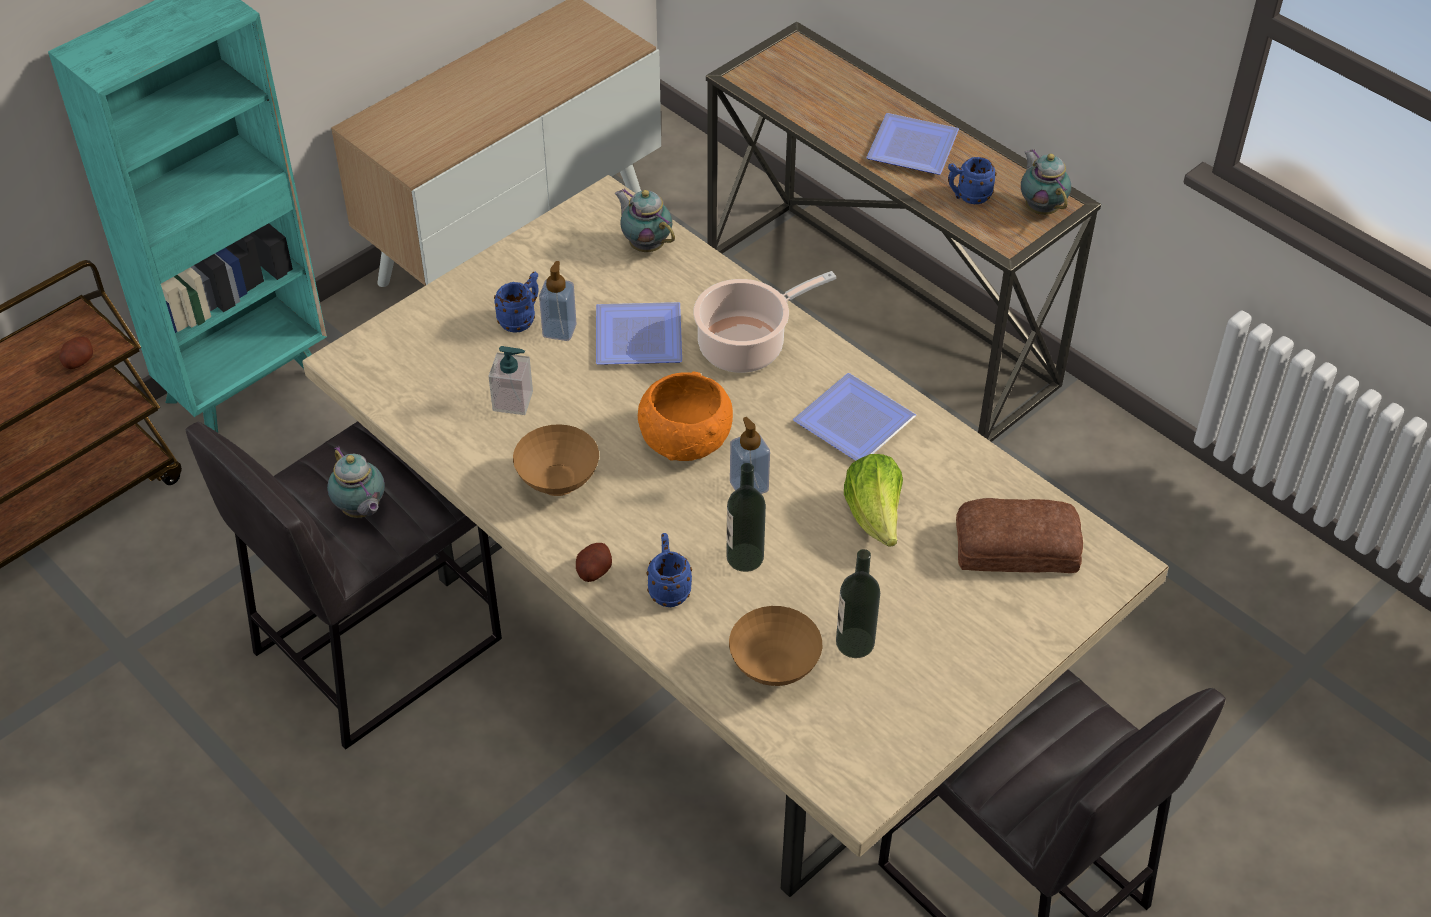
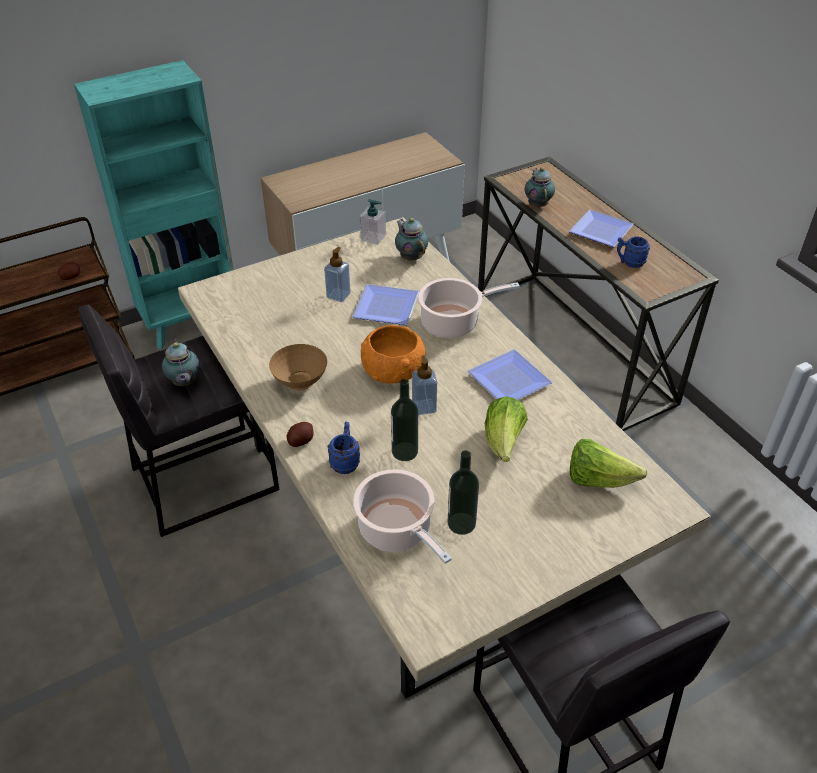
camera: 15 degrees right, 5 degrees down
(513, 401) = (292, 330): soap dispenser -> soap dispenser (373, 237)
(521, 319) = (317, 286): blue mug -> none
(774, 670) = (397, 531): brown bowl -> cooking pot
(1014, 545) = (598, 479): bread -> lettuce
(1041, 207) = (676, 276): teapot -> teapot (537, 204)

